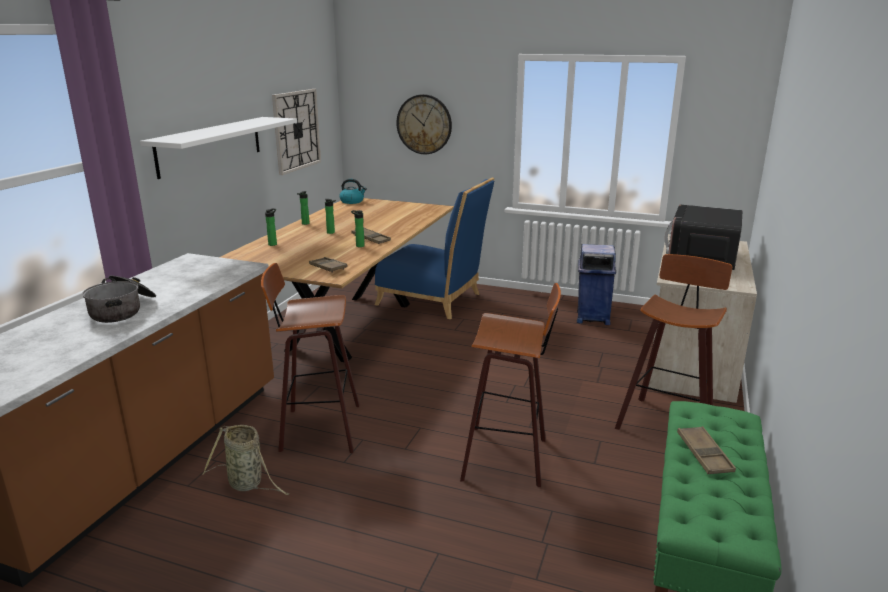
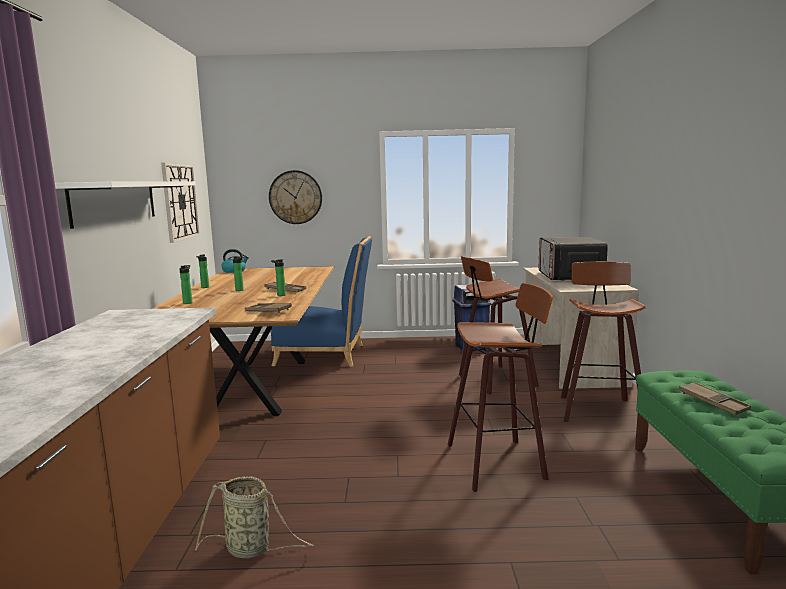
camera: 20 degrees left, 10 degrees down
(123, 310) = (80, 357): cooking pot -> none
(317, 429) = (293, 478): stool -> stool (494, 380)

